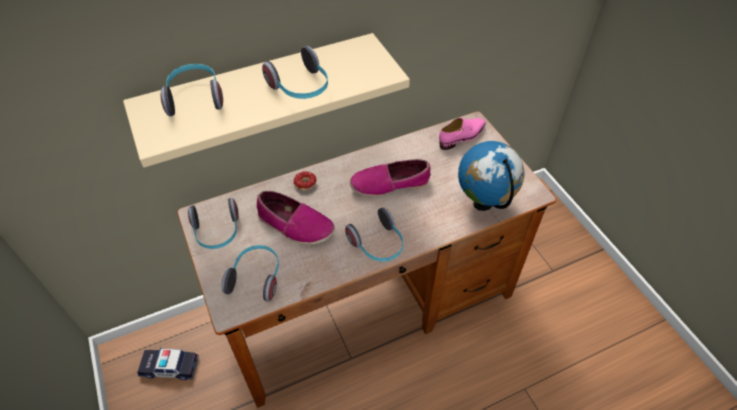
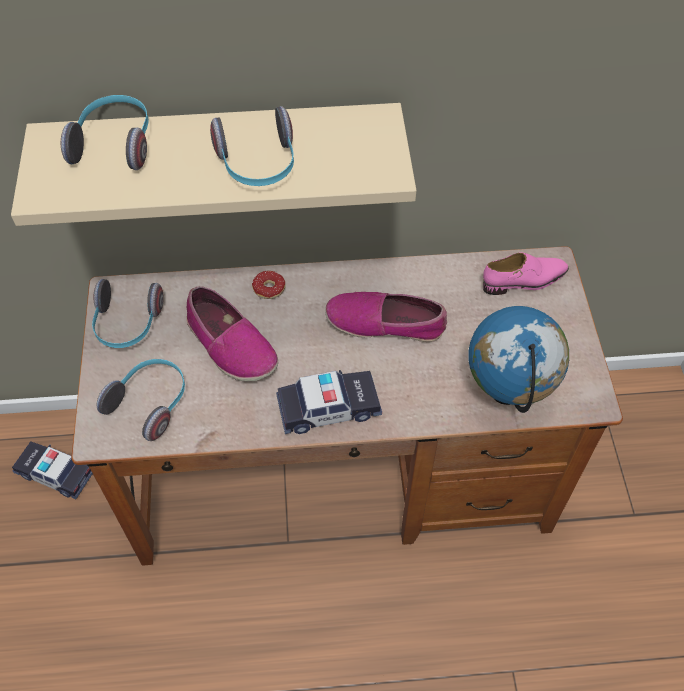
camera: 20 degrees right, 5 degrees up
(378, 244) = (329, 407): headphones -> toy car

